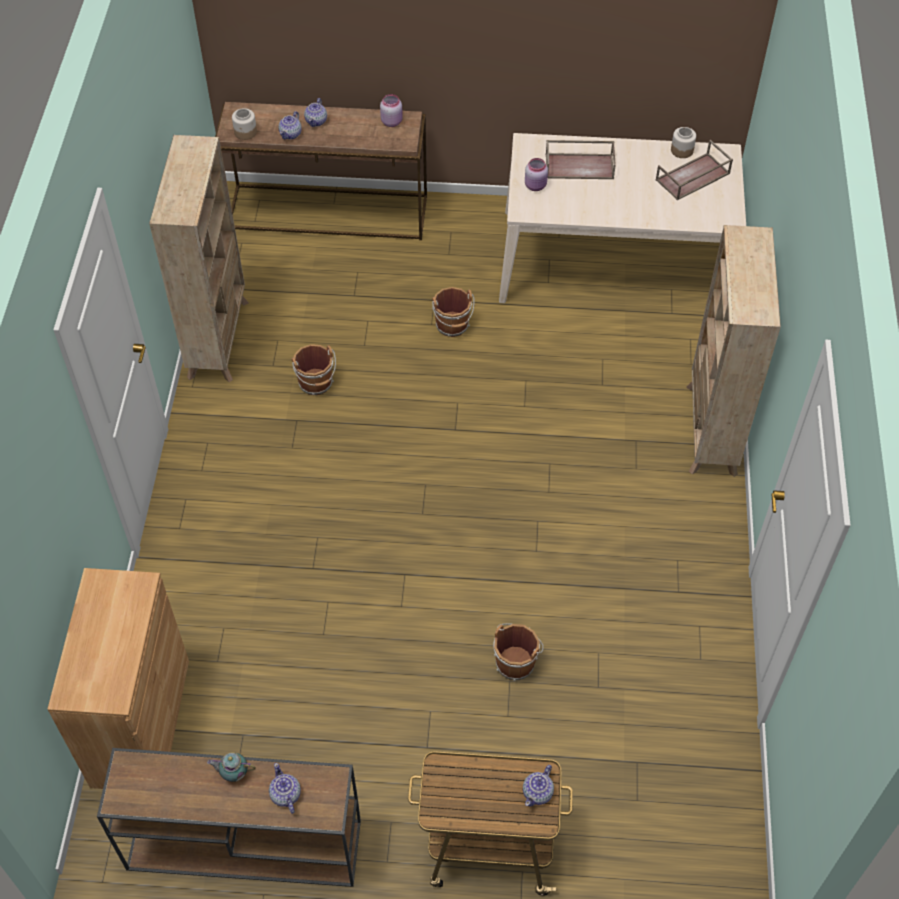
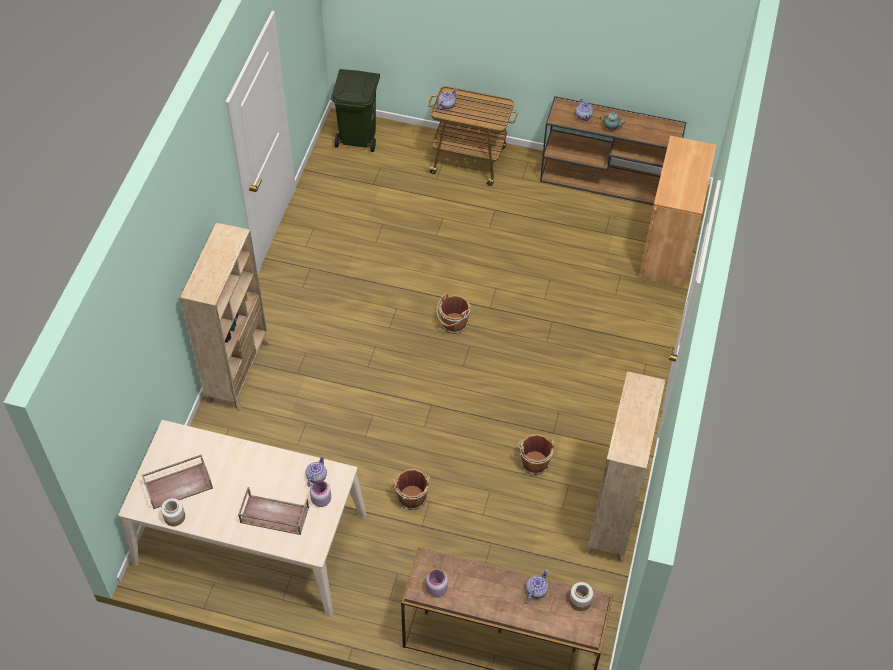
camera: 170 degrees left, 0 degrees up
(316, 121) = (509, 603): teapot -> teapot (316, 476)
(516, 661) = (429, 245): brown bucket -> brown bucket (453, 324)
(695, 861) = (358, 137): none -> green trash can

